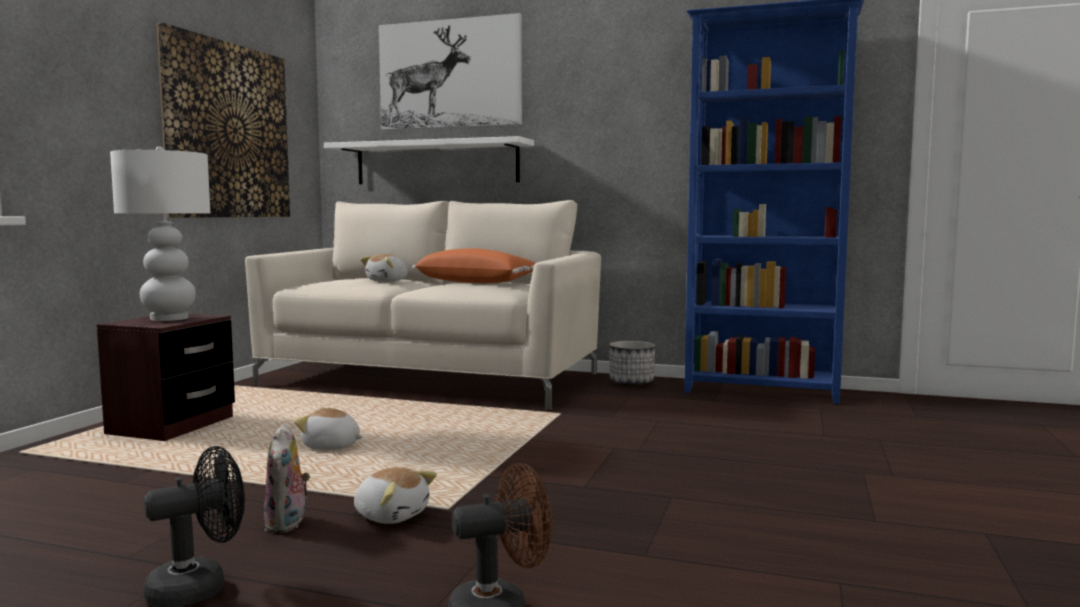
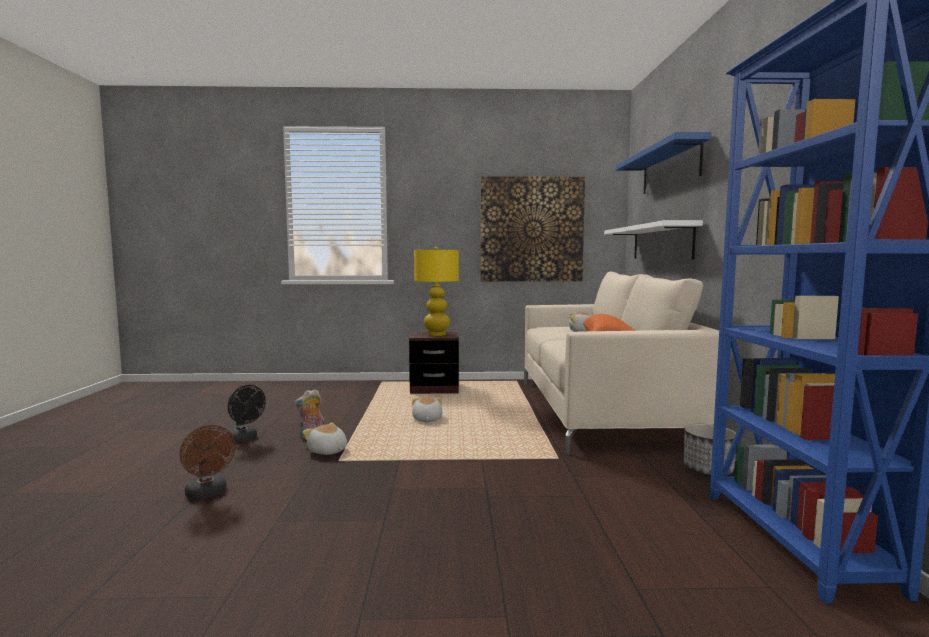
camera: 70 degrees right, 0 degrees up
(169, 318) = (436, 334): white table lamp -> yellow table lamp
(392, 515) = (327, 451): plush toy -> plush toy turned 120 degrees clockwise
(450, 74) = (670, 168): picture -> blue shelf

